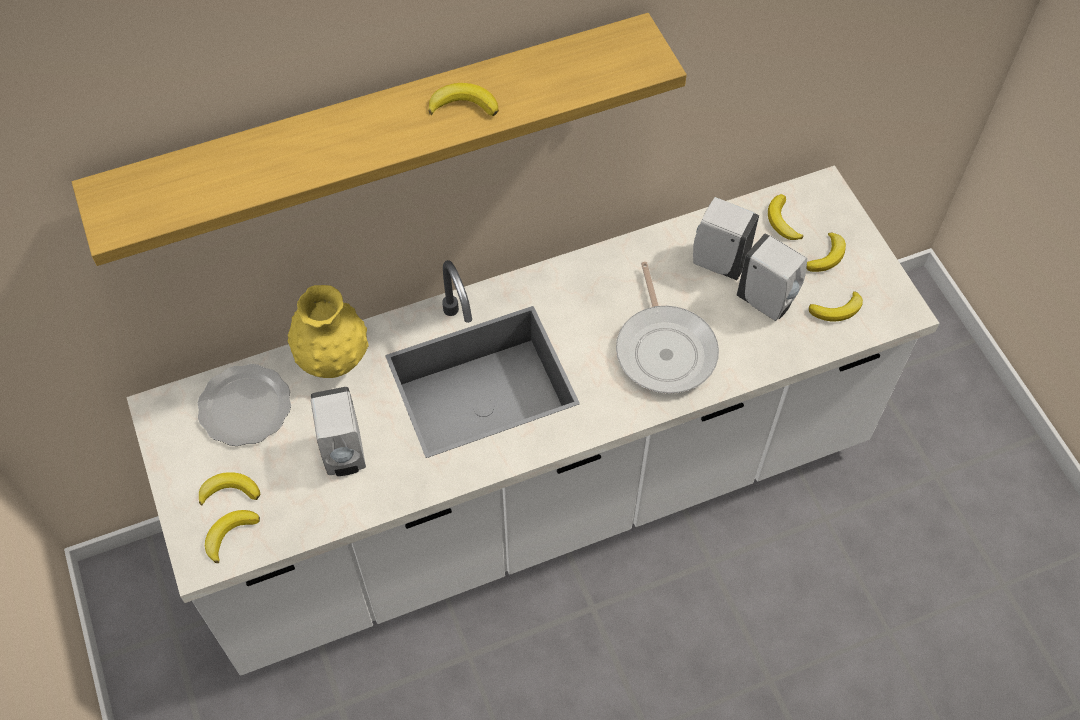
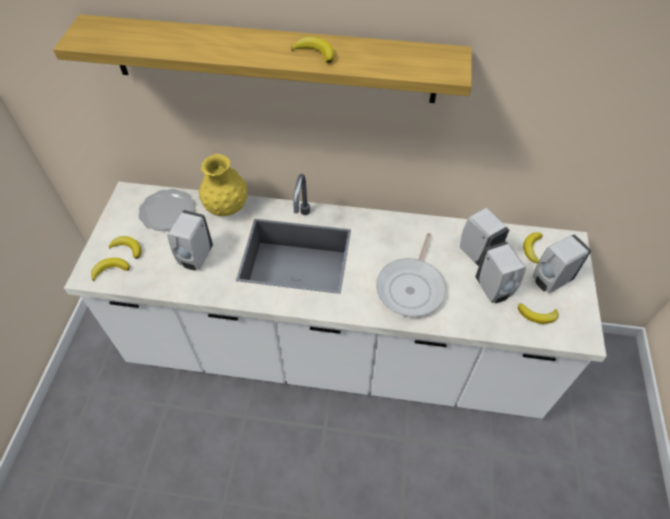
camera: 30 degrees right, 5 degrees down
(827, 256) = (550, 281): banana -> white soap dispenser

